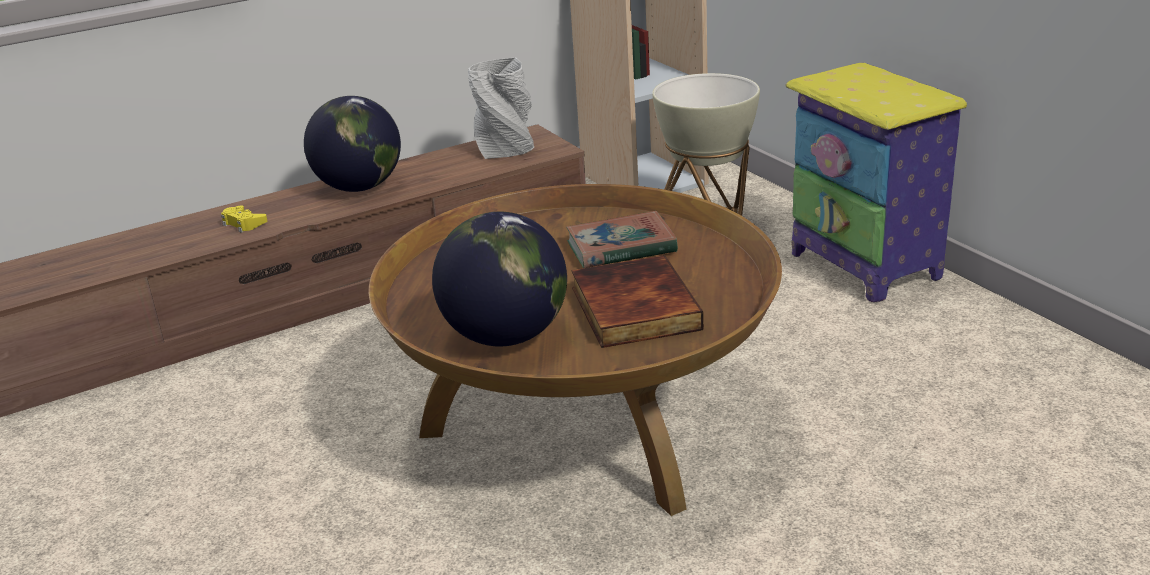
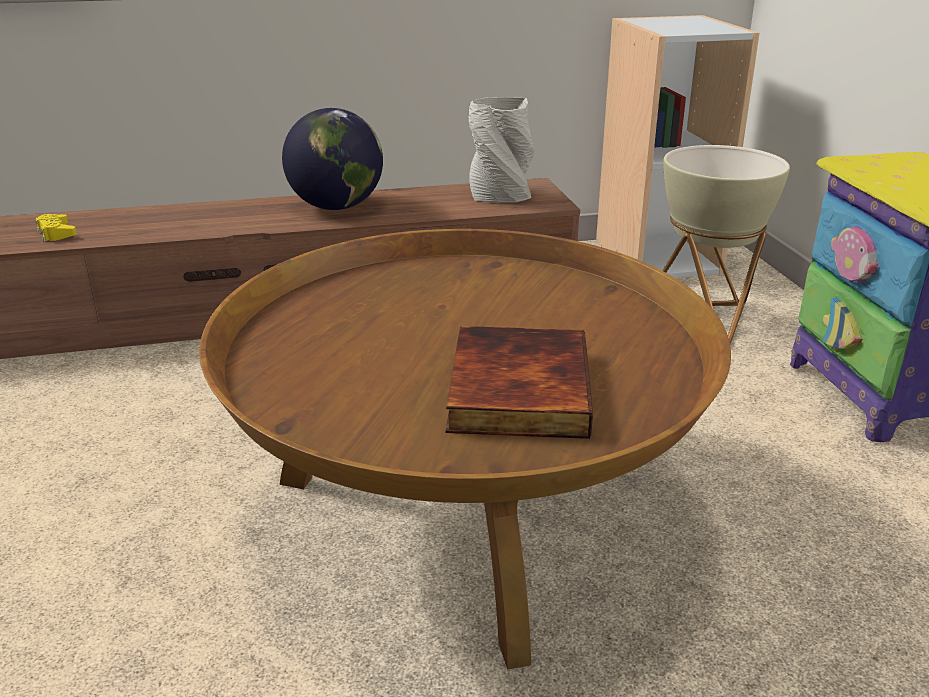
camera: 15 degrees right, 0 degrees up
(243, 223) = (205, 221): yellow game controller -> yellow game controller (56, 233)
(506, 336) = (343, 391): globe -> none
(621, 247) = (546, 312): book -> none

